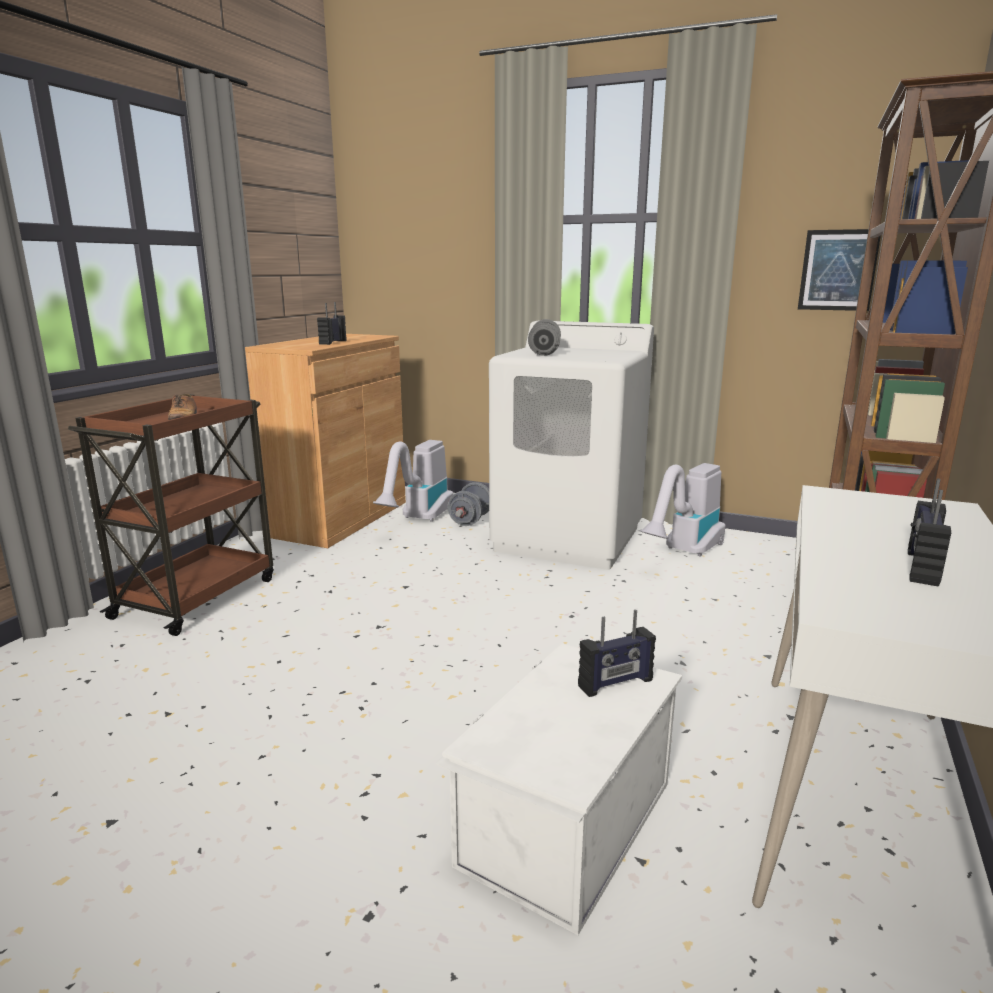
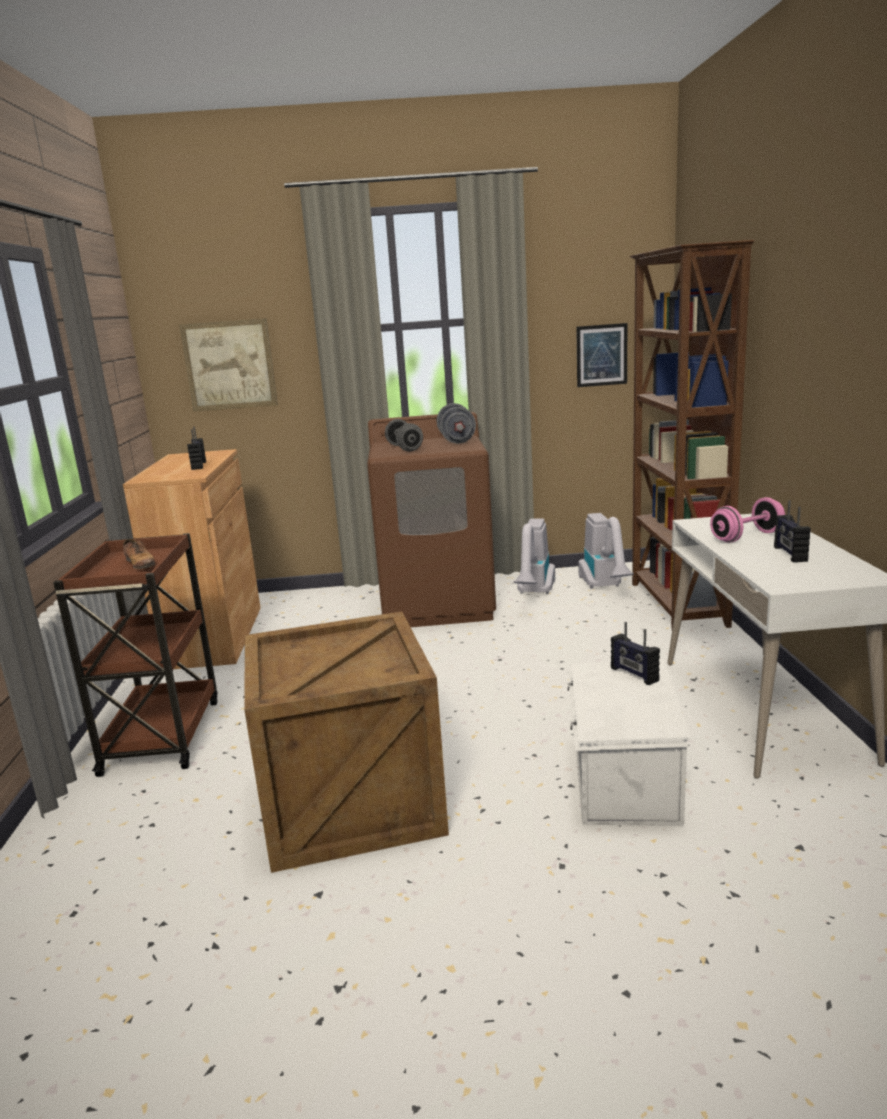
camera: 25 degrees left, 0 degrees up
(252, 727) = (348, 804): none -> crate
(416, 251) = (229, 365): none -> picture
(419, 520) = (292, 620): vacuum cleaner -> vacuum cleaner (605, 587)
(470, 520) = (339, 609): grey dumbbell -> grey dumbbell (456, 440)
(569, 539) = (438, 604): white washing machine -> brown washing machine
(616, 683) = (634, 674): radio -> radio turned 105 degrees clockwise
(882, 528) = (746, 537): none -> pink dumbbell

